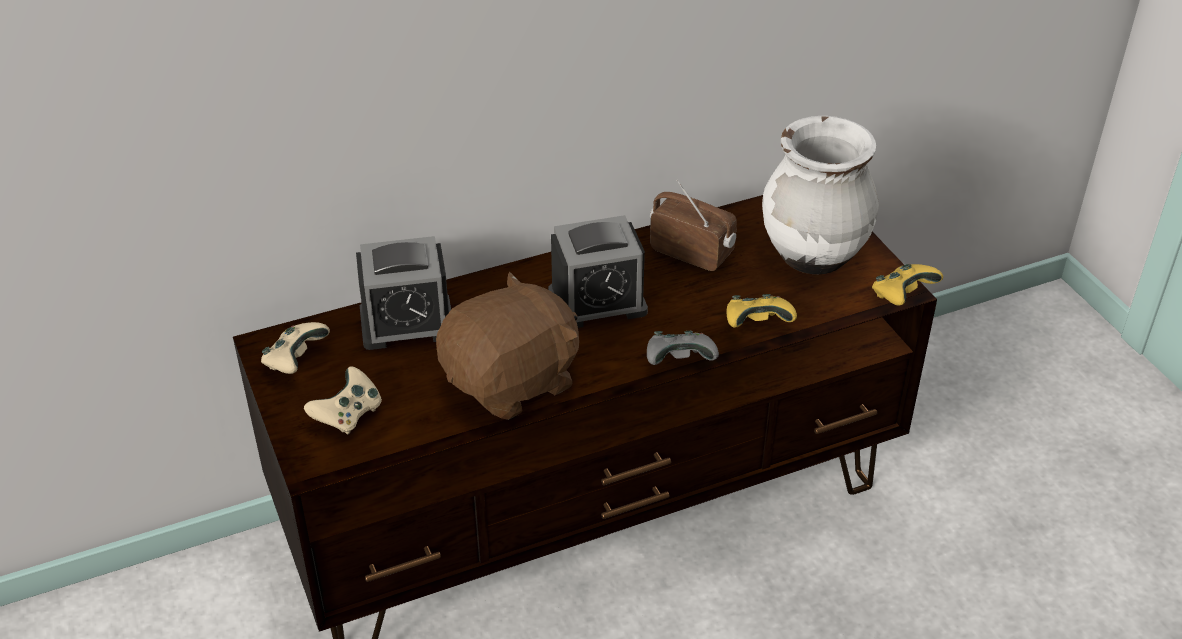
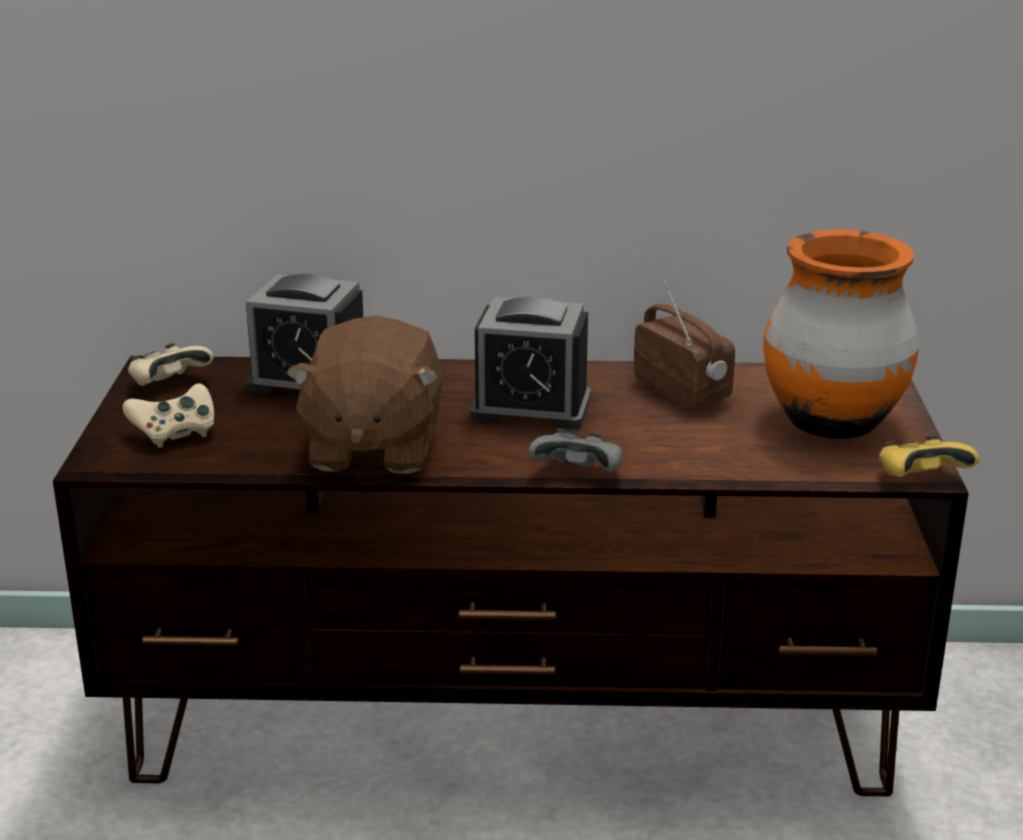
camera: 25 degrees right, 15 degrees down
(513, 382) = (372, 448): brown plush toy -> brown plush toy turned 105 degrees clockwise
(757, 324) = (705, 464): yellow game controller -> none
(813, 256) = (831, 423): white vase -> orange vase

